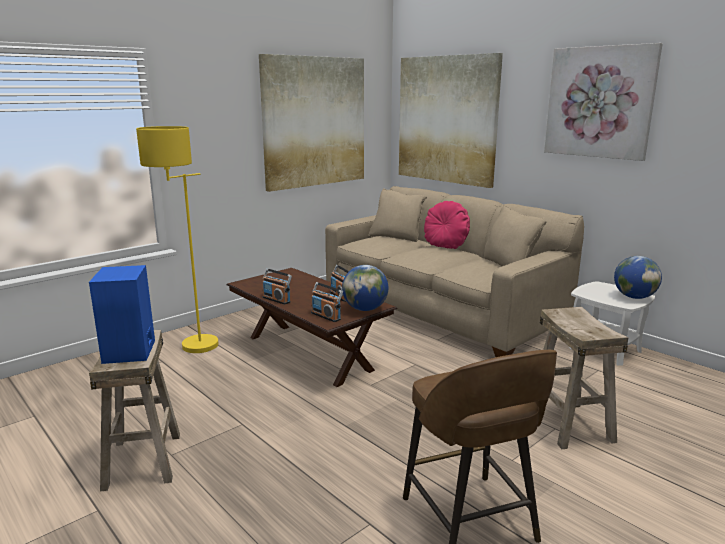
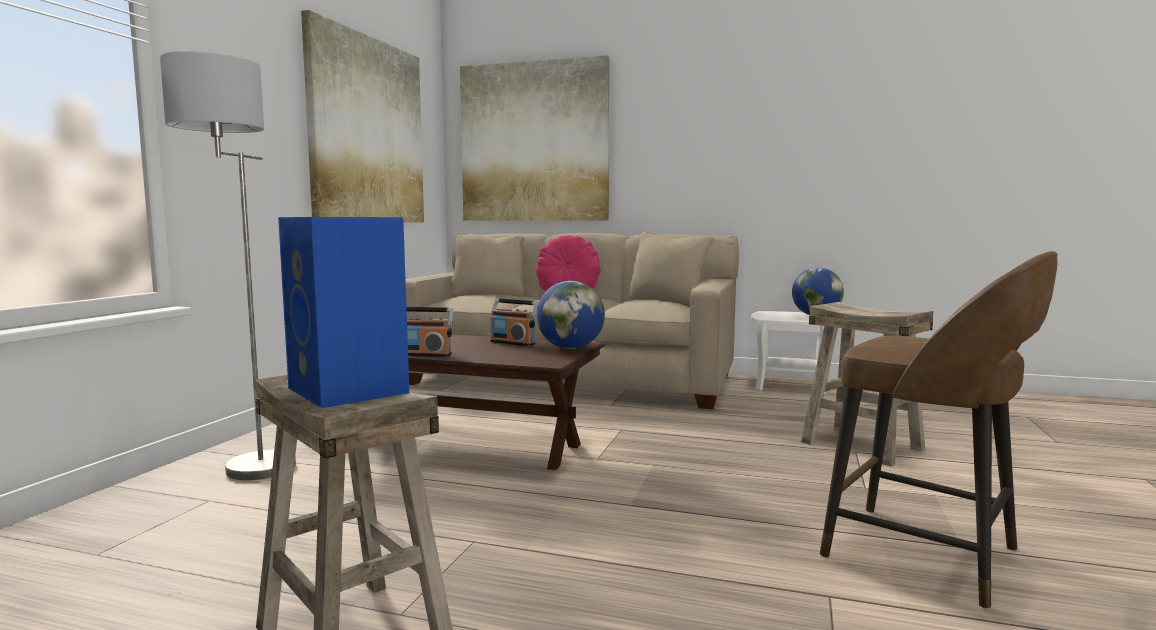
camera: 30 degrees left, 10 degrees down
(190, 349) = (248, 475): yellow floor lamp -> grey floor lamp
(326, 316) = (532, 358): radio -> none
(599, 102) = (738, 107): picture -> none

